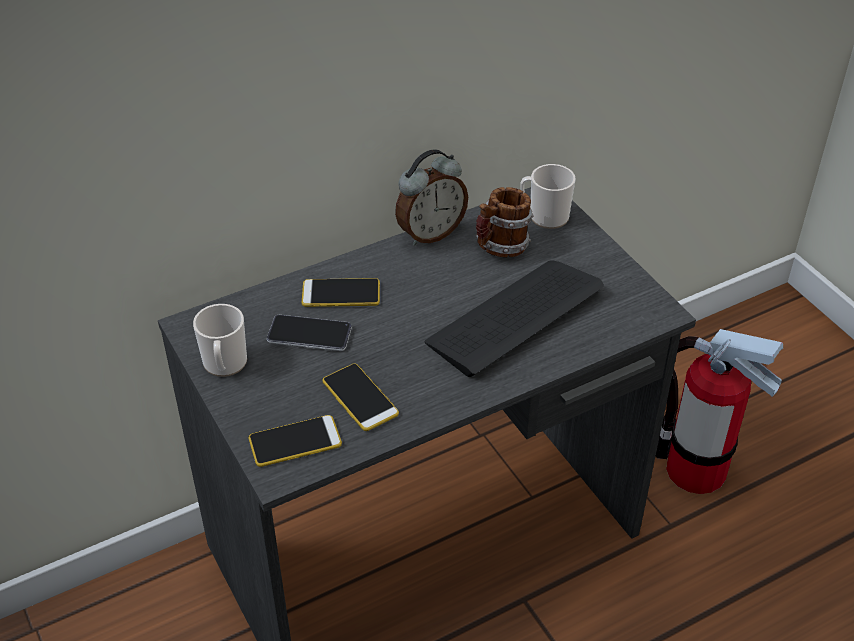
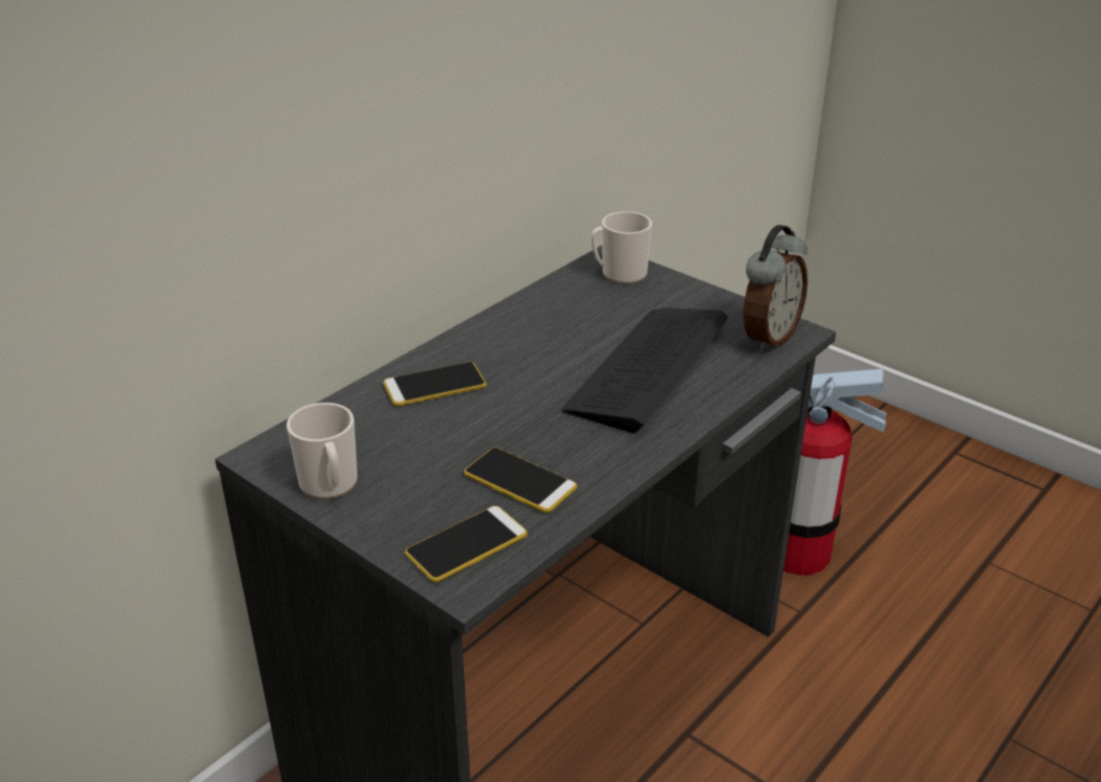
camera: 20 degrees left, 10 degrees down
(309, 334) = (420, 432): phone -> none
(430, 233) = (504, 311): alarm clock -> alarm clock (768, 337)
(500, 248) = (590, 309): mug -> none

